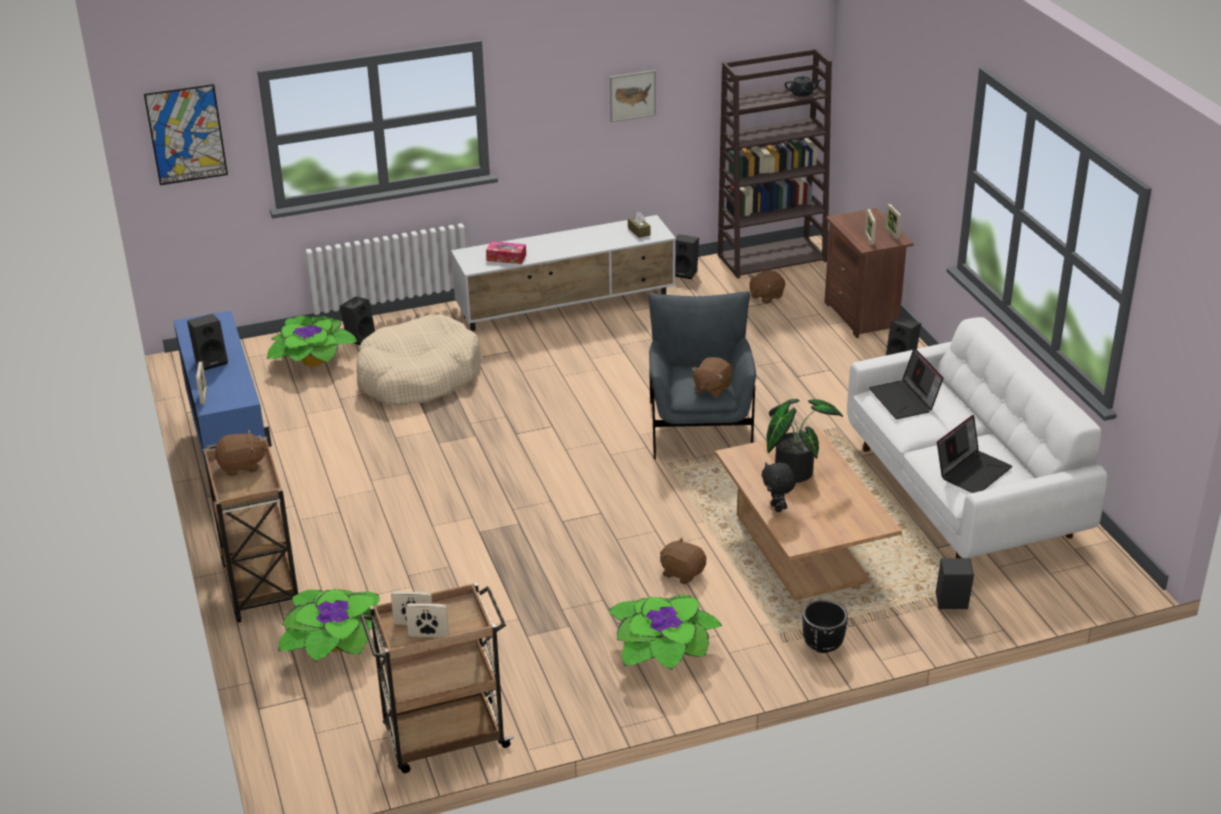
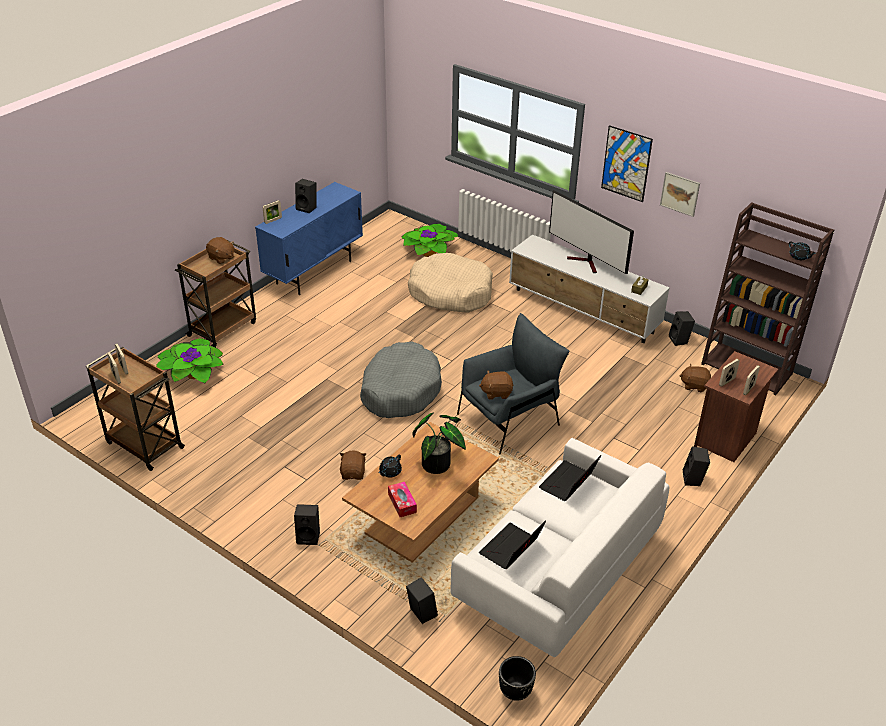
camera: 55 degrees right, 5 degrees up
(186, 134) = (413, 86): picture -> picture (626, 163)
(359, 337) = (467, 257): black speaker -> black speaker (309, 536)
(506, 258) = (546, 255): tissue box -> tissue box (402, 503)
(553, 241) = (586, 263): none -> television
(565, 483) = (400, 390): none -> grey dog bed
(662, 652) = (271, 496): potted plant -> none
(777, 508) = (390, 472): black plush toy -> black teapot
(823, 646) = (328, 565): black planter -> black planter (515, 691)
(972, 471) = (511, 549): laptop -> laptop turned 120 degrees clockwise

